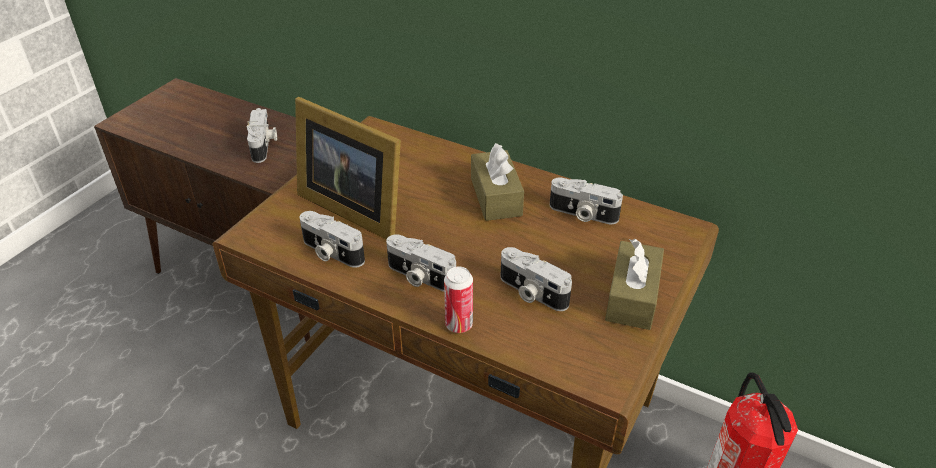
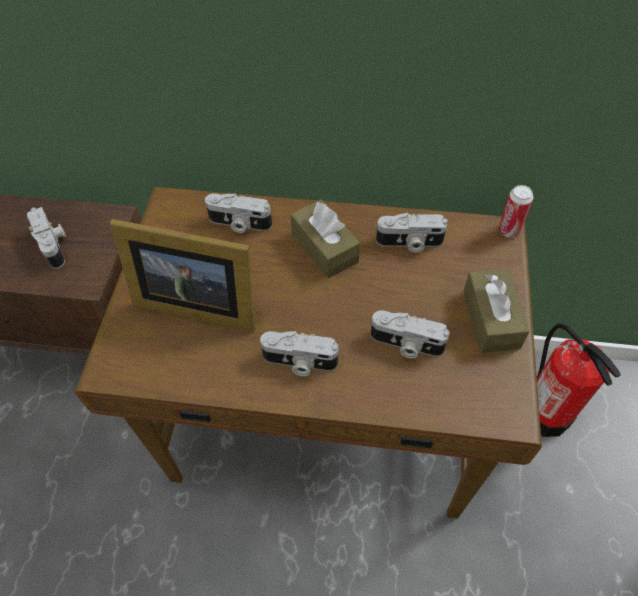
camera: 20 degrees left, 15 degrees up
(331, 252) = (202, 363): camera -> camera (239, 224)
(459, 325) = (360, 402): can -> can (508, 231)

